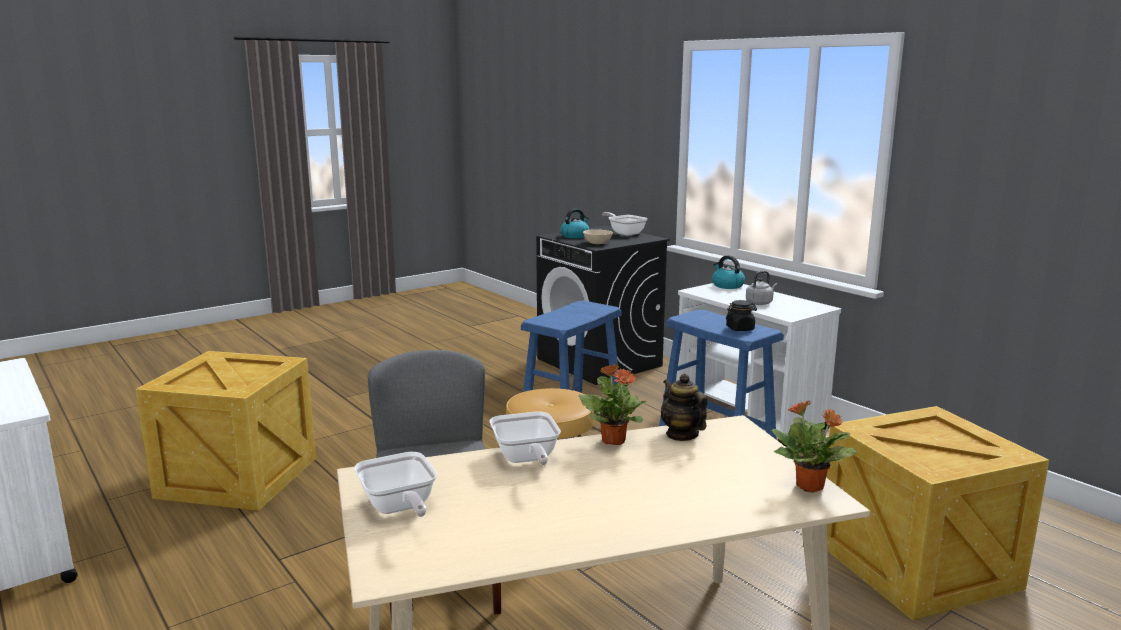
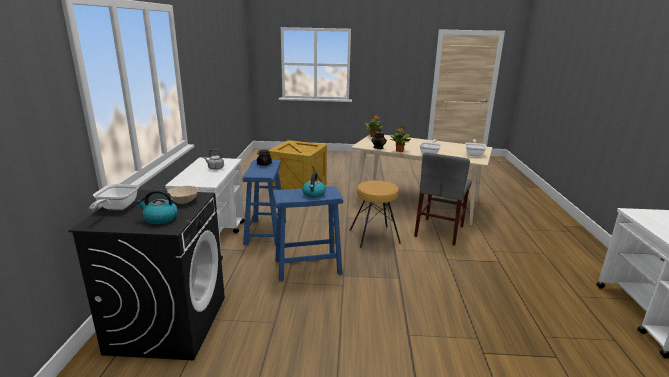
camera: 140 degrees left, 5 degrees up
(237, 476) = (523, 323): crate -> none
(727, 285) = (183, 181): kettle -> kettle (314, 194)

